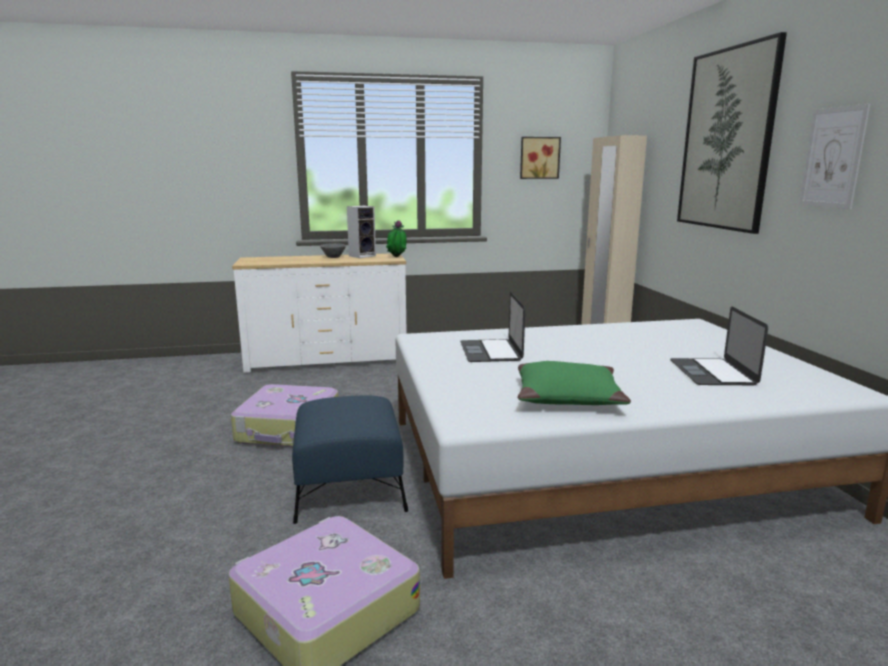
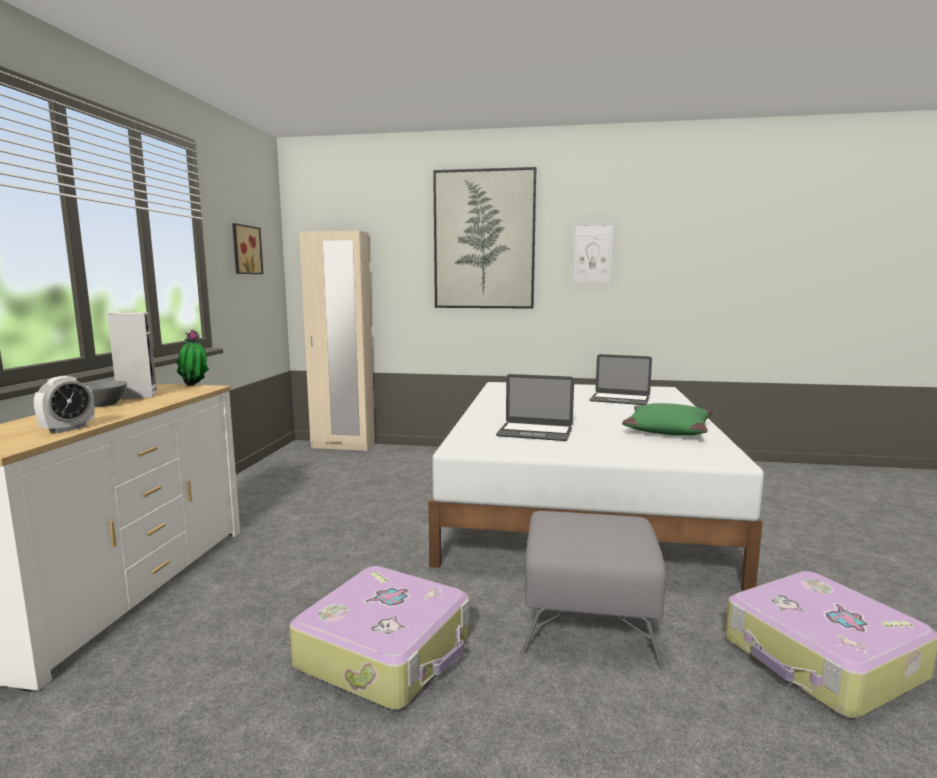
camera: 70 degrees left, 5 degrees down
(280, 262) = (68, 429): none -> alarm clock
(349, 489) = (589, 620): blue ottoman -> grey ottoman

